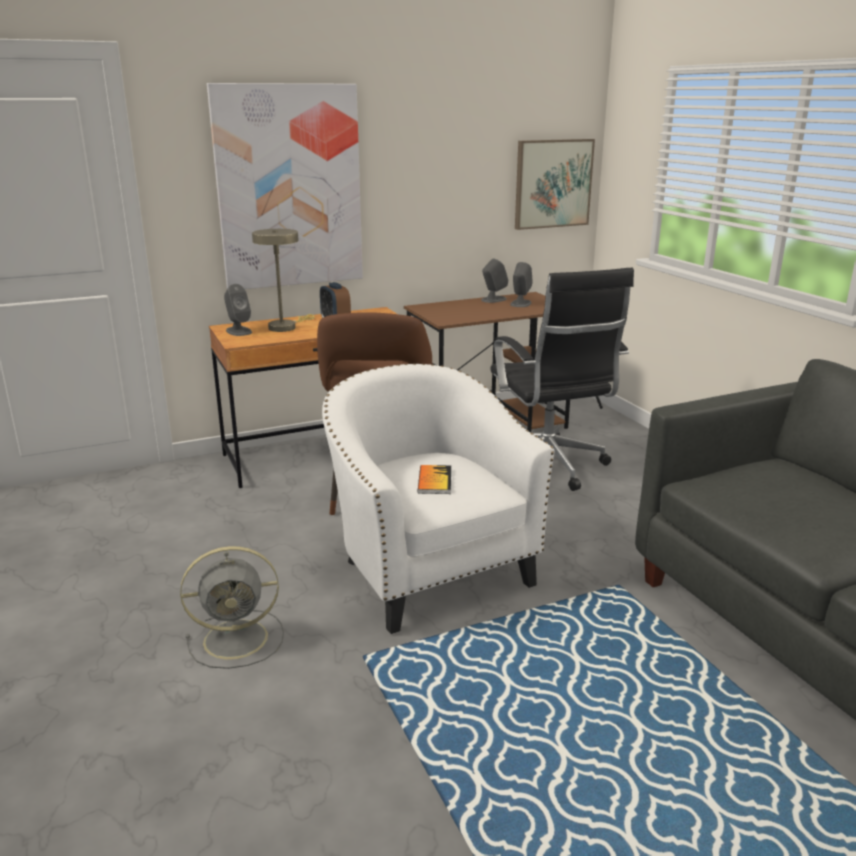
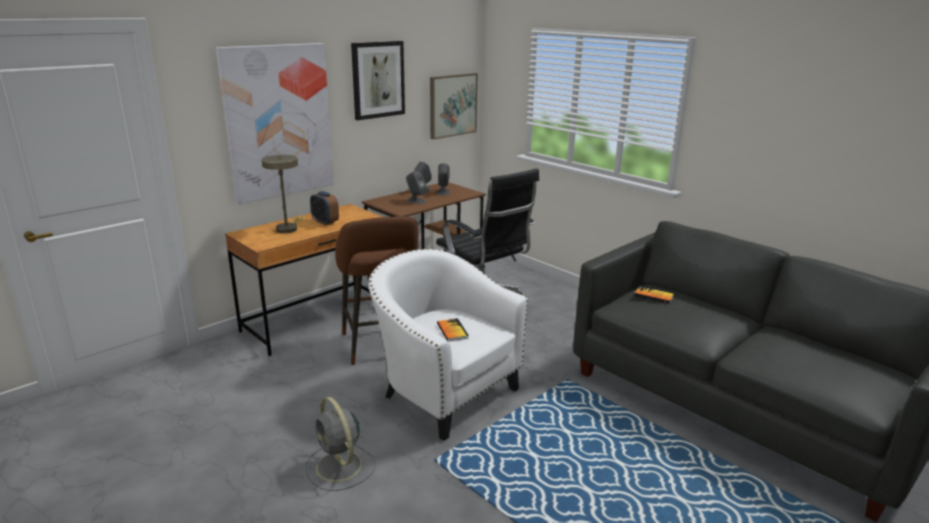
camera: 20 degrees left, 0 degrees up
(238, 331) = (254, 236): grey speaker -> grey speaker (416, 201)
(239, 639) = (340, 467): grey fan -> grey fan turned 90 degrees clockwise
(437, 139) = (378, 80): none -> picture
(770, 474) = (654, 295): none -> book

